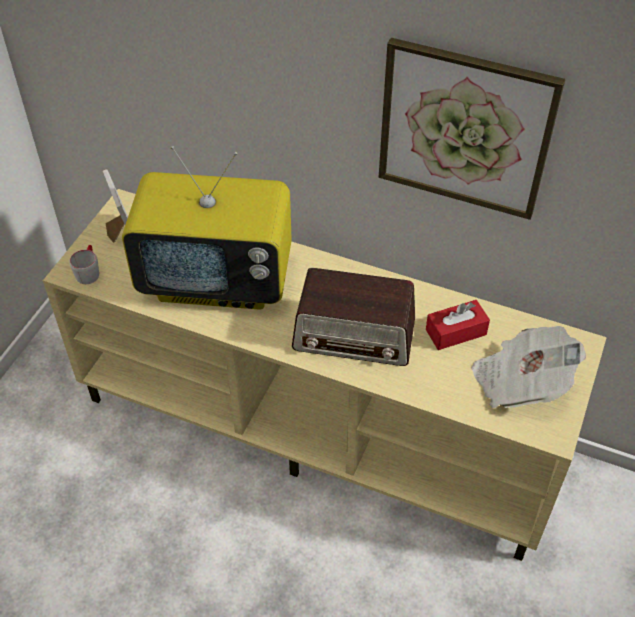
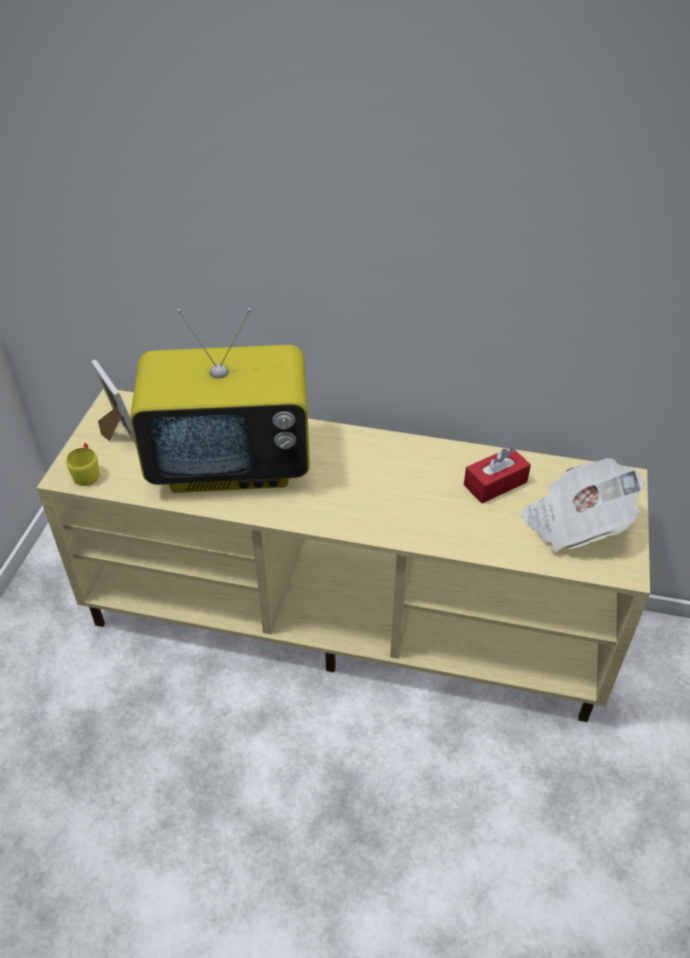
camera: 10 degrees left, 5 degrees down
(88, 271) = (87, 472): grey mug -> yellow mug
(354, 335) = (391, 500): radio -> none
(465, 129) = (490, 258): picture -> none

